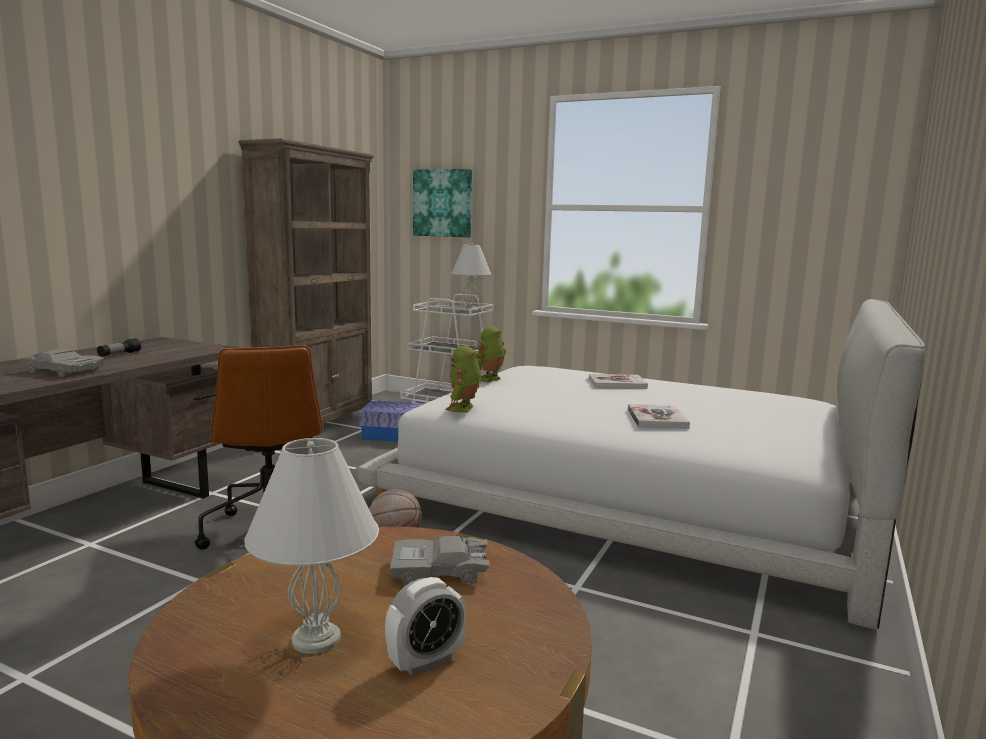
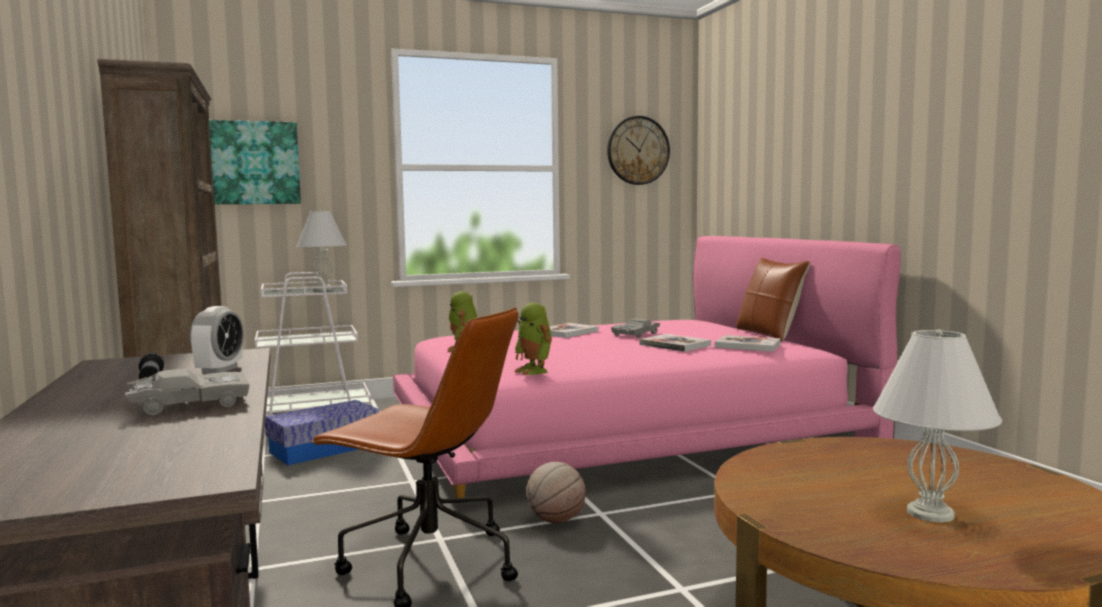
camera: 45 degrees left, 5 degrees down
(425, 661) = (991, 493): alarm clock -> alarm clock (219, 370)
(439, 571) = (846, 460): grey toy car -> grey toy car (636, 334)
(633, 491) = (621, 426): white bed -> pink bed
(729, 439) = (747, 345): none -> book
(817, 188) = (638, 150): none -> wall clock
(822, 436) = (769, 334): none -> brown pillow

